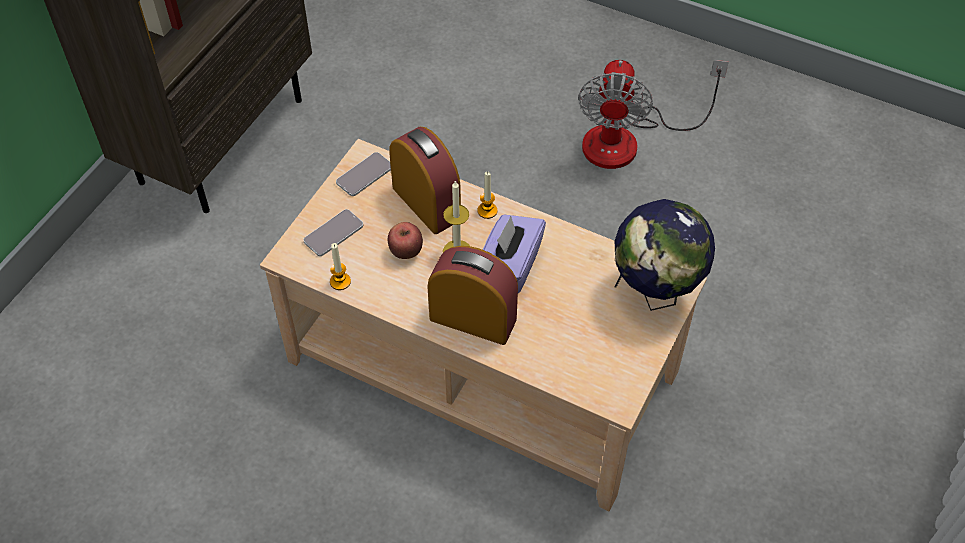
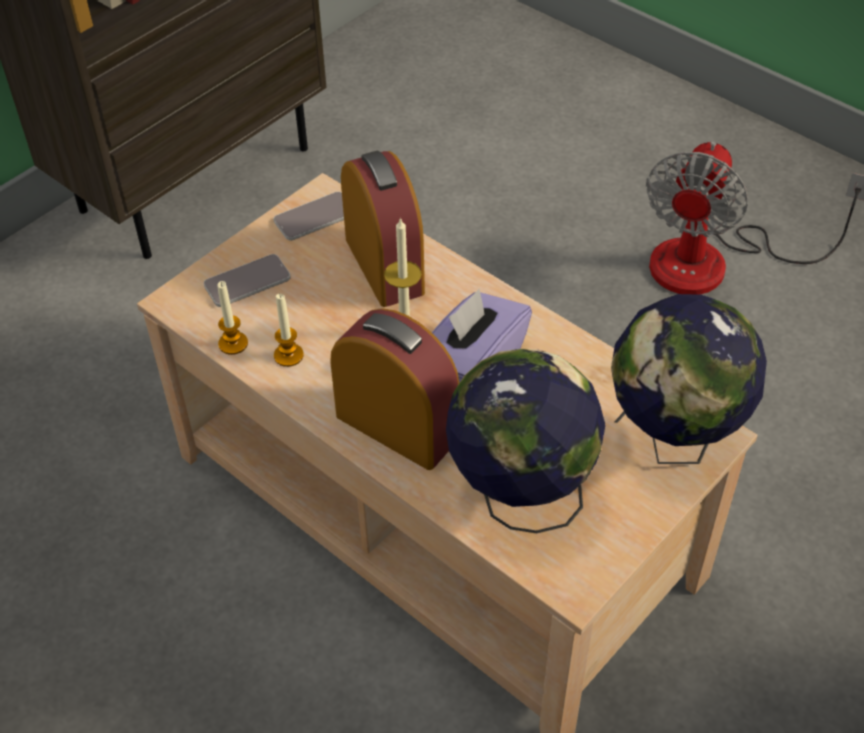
camera: 15 degrees right, 5 degrees down
(406, 252) = (335, 322): apple -> none
(487, 211) = (464, 289): candle -> candle (288, 355)
(568, 351) = (519, 498): none -> globe

